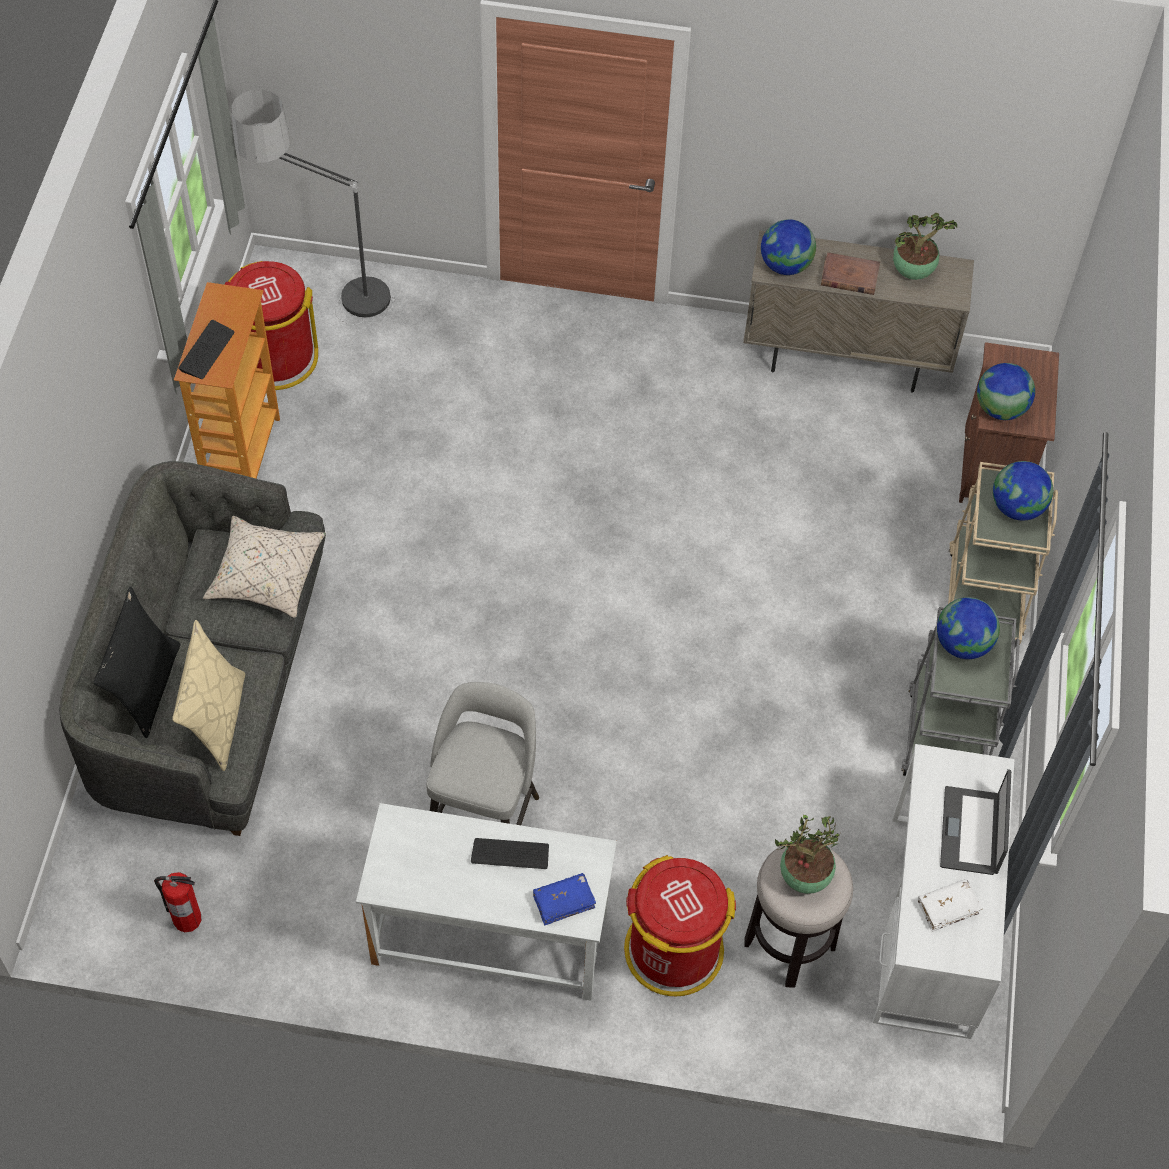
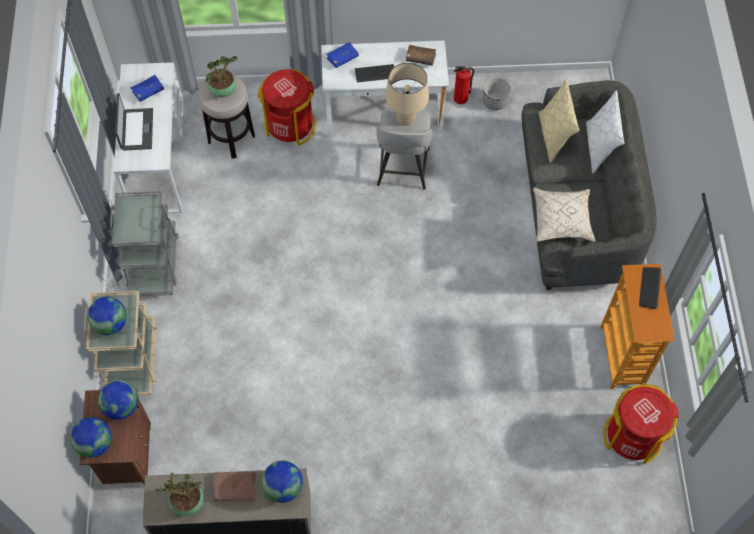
camera: 170 degrees right, 5 degrees up
(145, 687) = (599, 147): black pillow -> white pillow
(186, 919) = (536, 94): fire extinguisher -> fire extinguisher (461, 98)
(270, 920) = (495, 101): none -> planter
(326, 298) = (619, 495): floor lamp -> none
(414, 870) = (420, 58): none -> brown book
(473, 774) = (406, 119): none -> beige table lamp
(947, 908) = (148, 91): white book -> blue book
(962, 644) = (144, 227): globe -> globe (95, 444)

